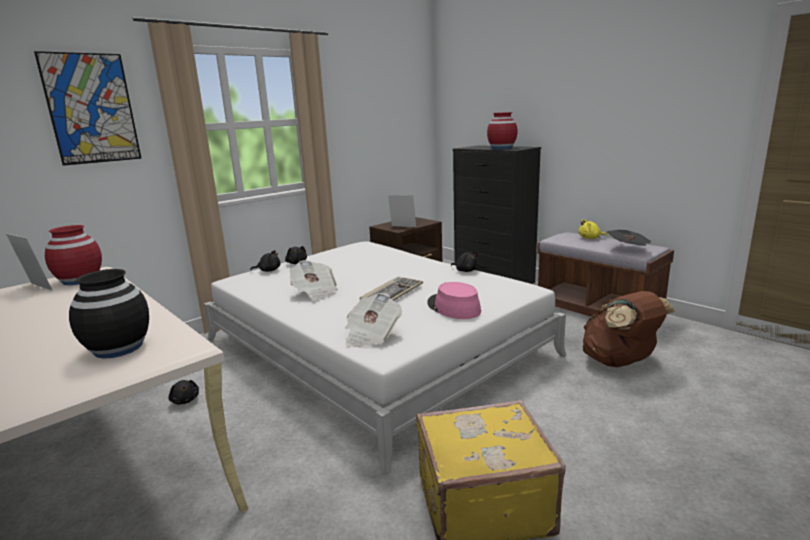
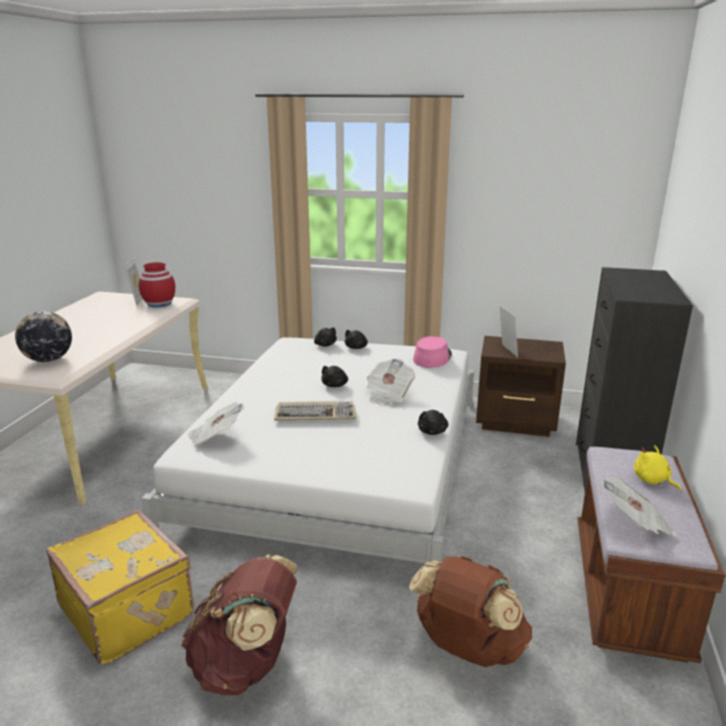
camera: 55 degrees right, 5 degrees up
(91, 109) = (226, 169): picture -> none
(119, 348) = (48, 360): black vase -> globe
(185, 400) = (189, 421): black plush toy -> black plush toy (335, 385)
(314, 292) = (287, 381): newspaper -> newspaper (388, 394)
(453, 307) = (311, 455): pink hat -> pink hat (432, 357)
(501, 148) = (637, 288): red vase -> none
(594, 449) = (246, 664): none -> brown backpack

